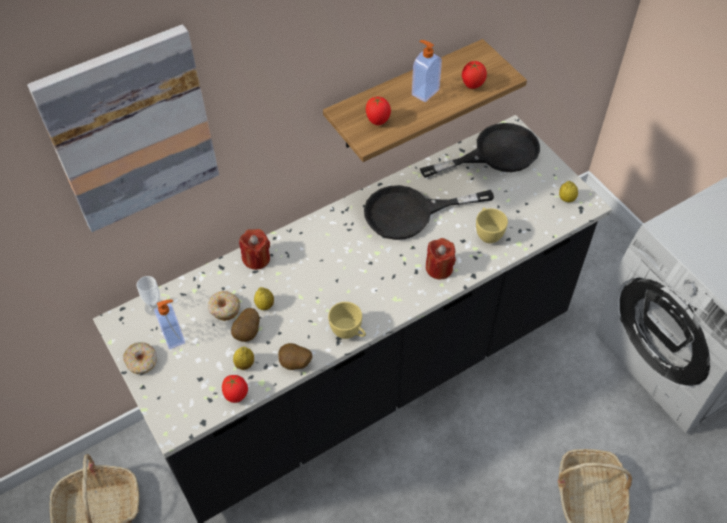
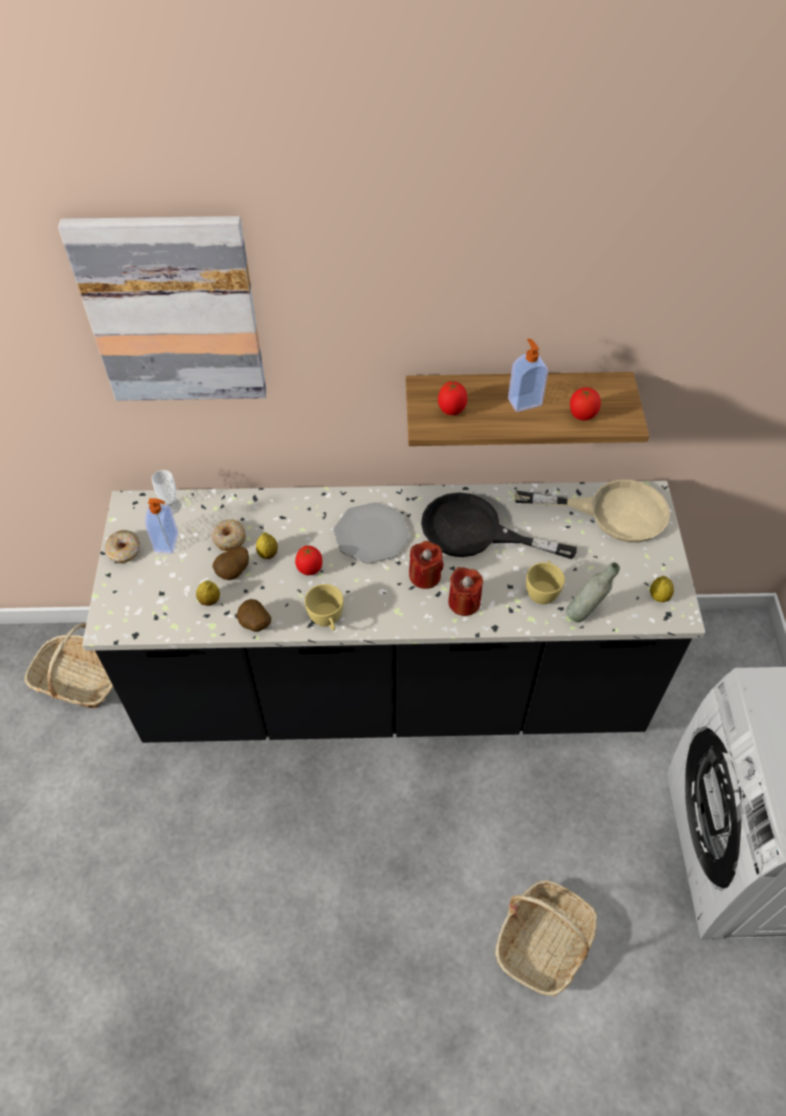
camera: 30 degrees right, 0 degrees up
(236, 395) = (181, 626): tomato -> tomato (310, 569)
(256, 258) = (292, 505): red candle -> red candle (425, 576)
(334, 251) = (371, 534): none -> plate
(495, 154) = (612, 512): black frying pan -> beige frying pan
(527, 235) = (585, 614): none -> grey bottle

